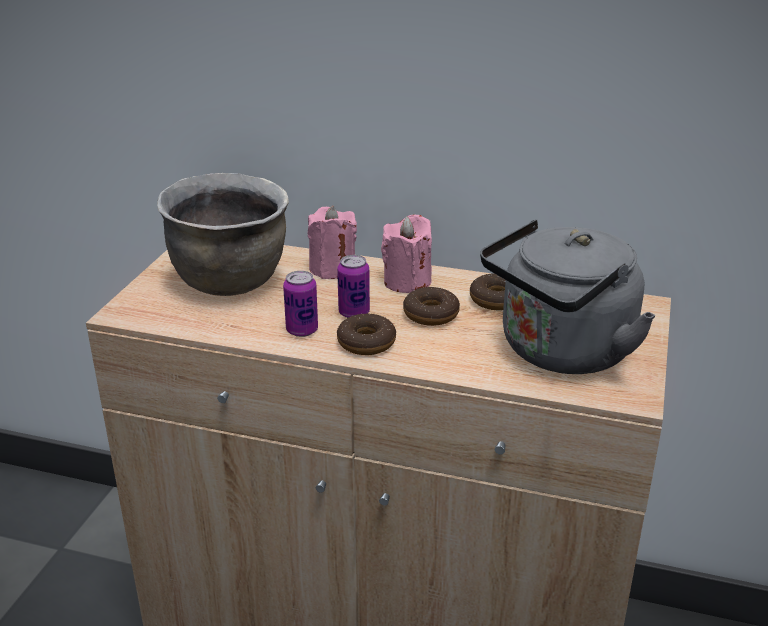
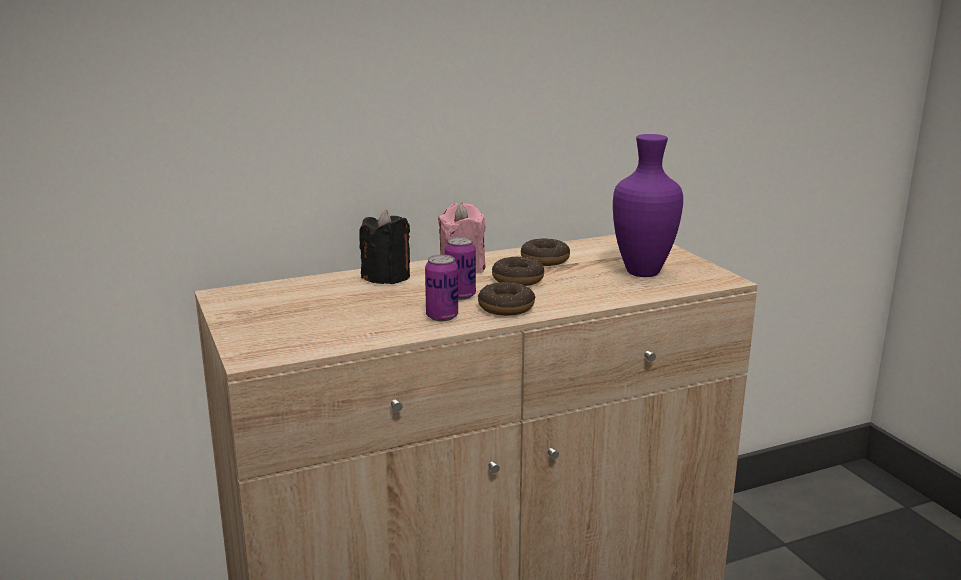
camera: 40 degrees left, 10 degrees down
(231, 281) = (314, 308): brown cooking pot -> none
(332, 269) = (386, 277): pink candle -> black candle
(560, 353) = (641, 273): grey kettle -> purple vase

